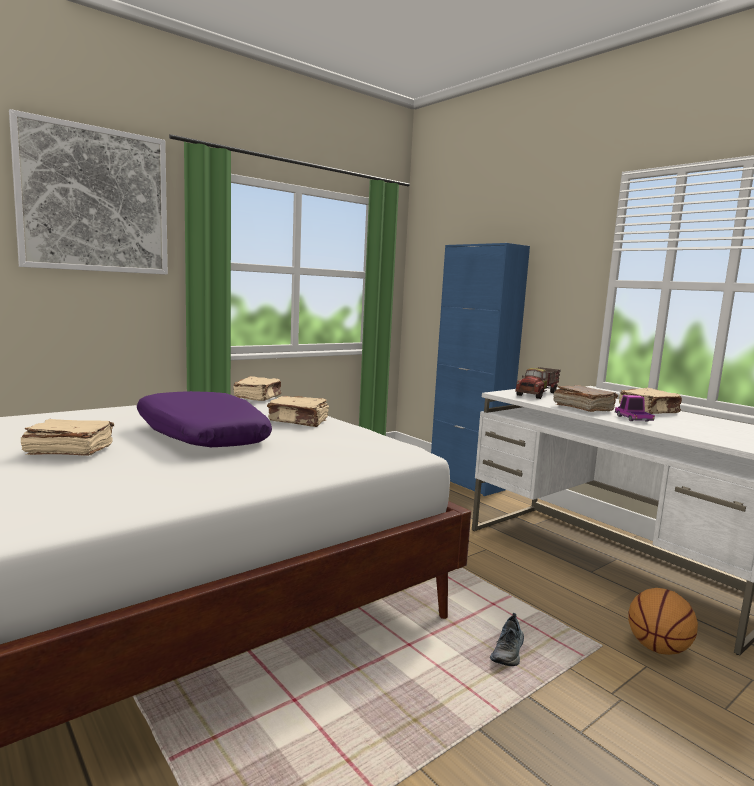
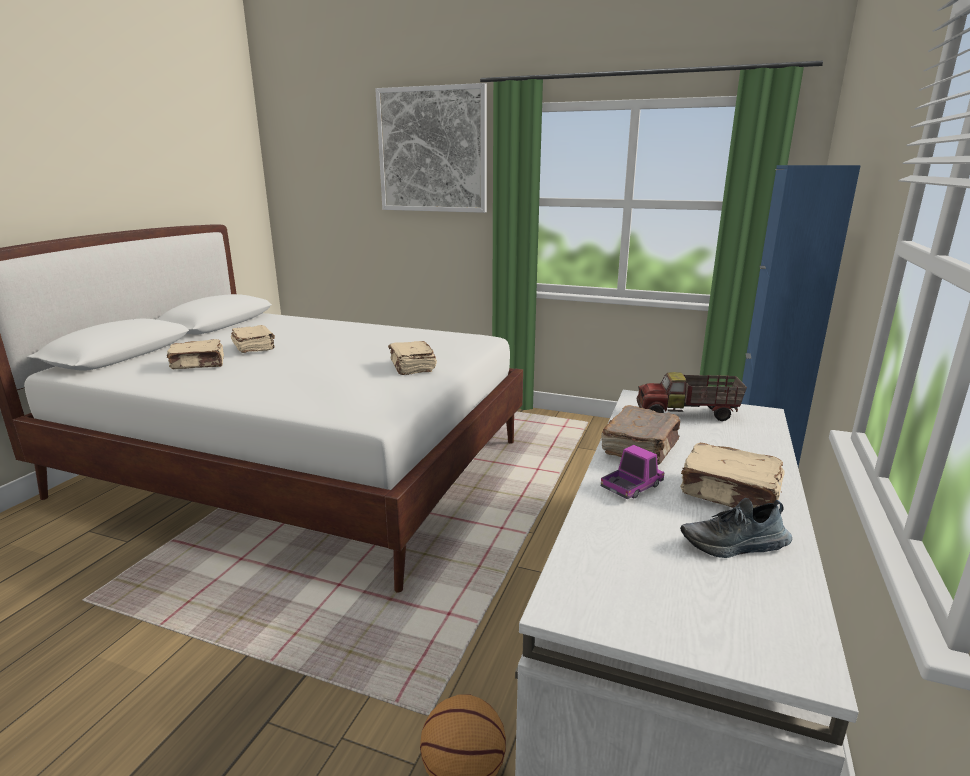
camera: 60 degrees right, 10 degrees up
(200, 436) = (325, 358): purple pillow -> none
(258, 397) = (473, 339): beige book -> beige book (199, 364)
(508, 652) = (369, 646): shoe -> shoe (734, 545)

